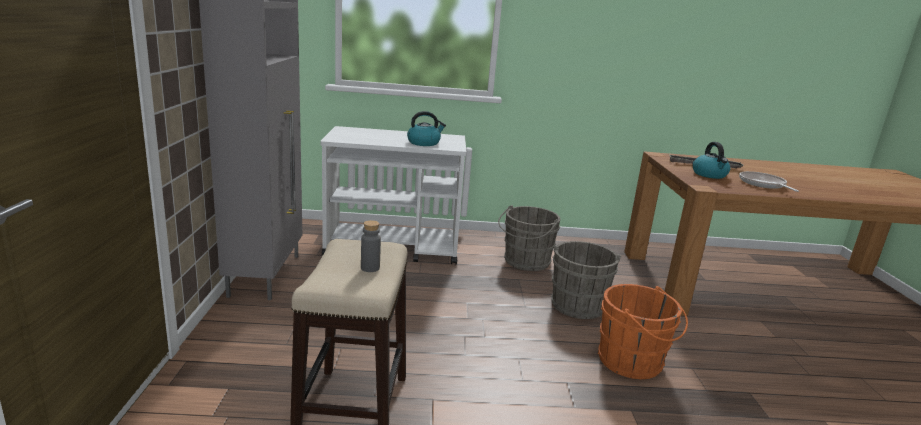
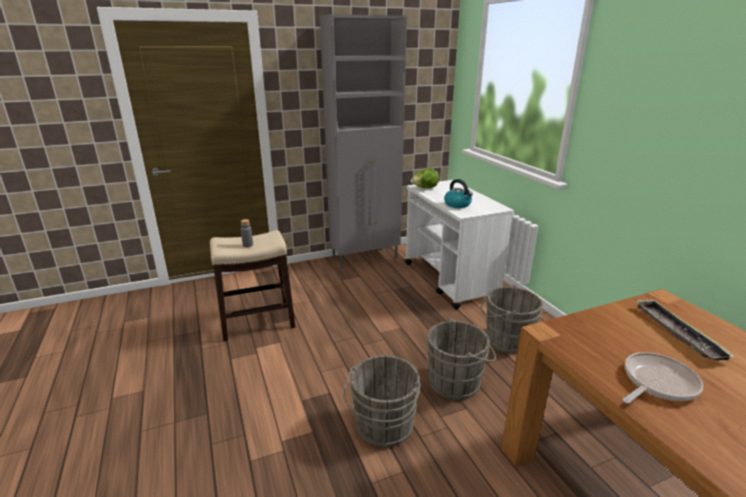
camera: 70 degrees right, 5 degrees up
(348, 139) = (424, 188): none -> lettuce
(633, 362) = (383, 428): orange bucket -> grey bucket
(710, 175) = (625, 337): kettle -> none

